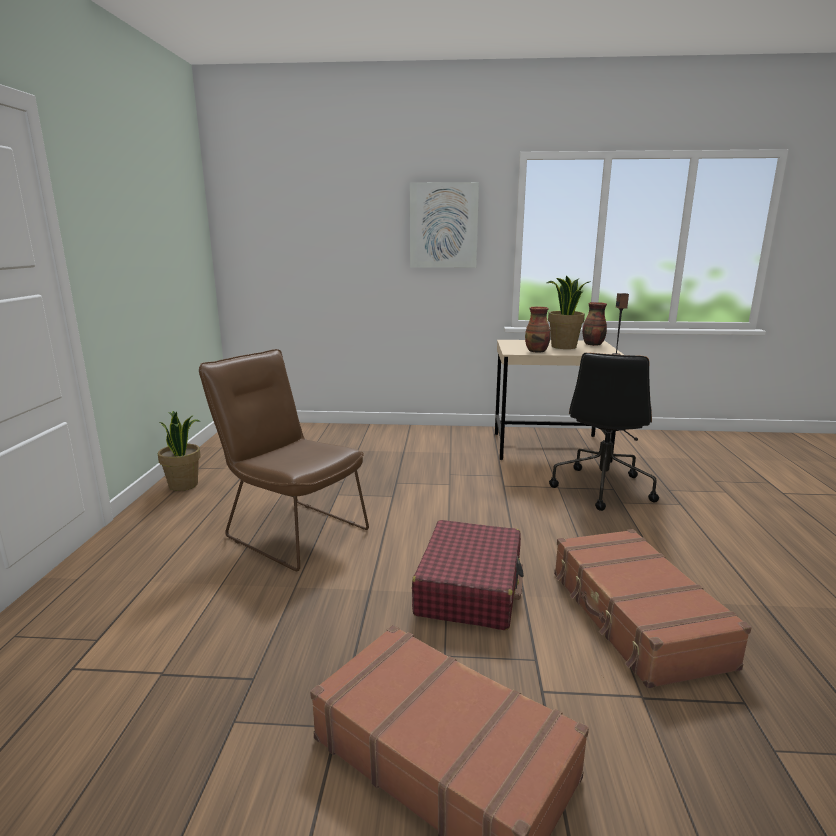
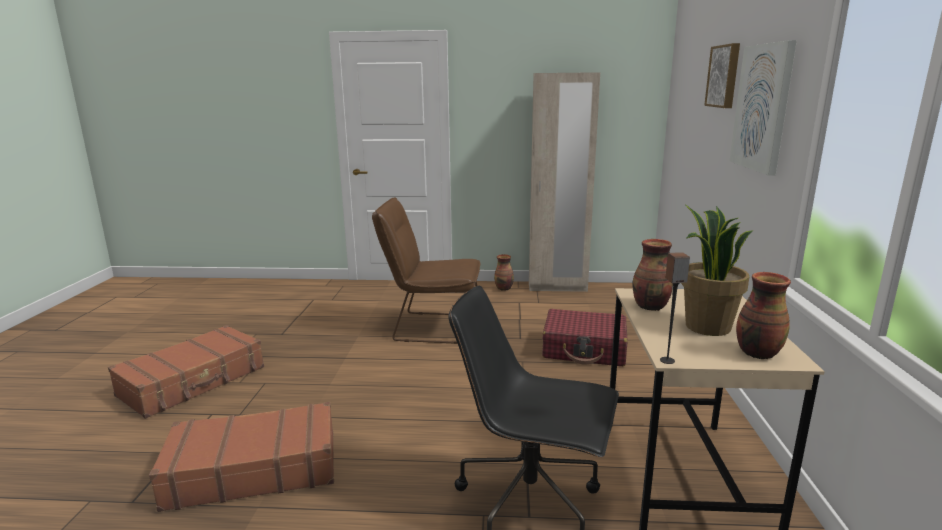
camera: 90 degrees right, 0 degrees up
(184, 485) = (504, 288): potted plant -> vase
(207, 457) = (557, 287): none -> beige wardrobe
(291, 530) = (431, 327): brown chair -> brown chair turned 120 degrees counterclockwise
(366, 204) = (724, 76): none -> picture
(470, 588) = (331, 394): red suitcase -> red suitcase (584, 349)

